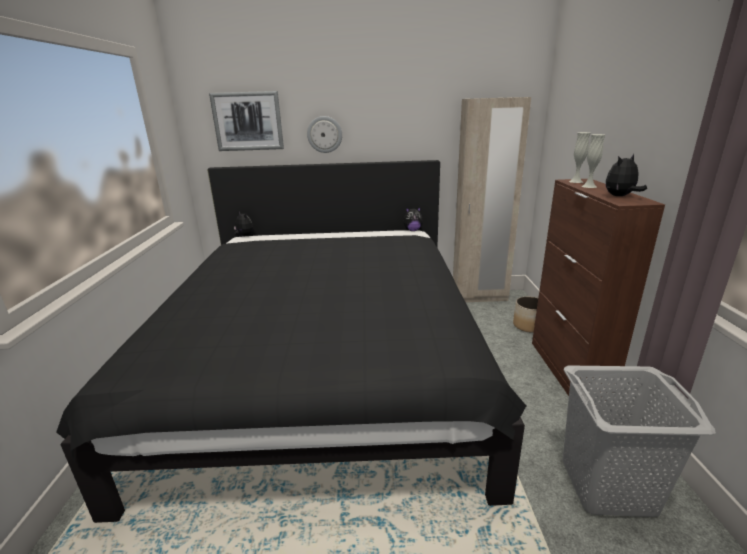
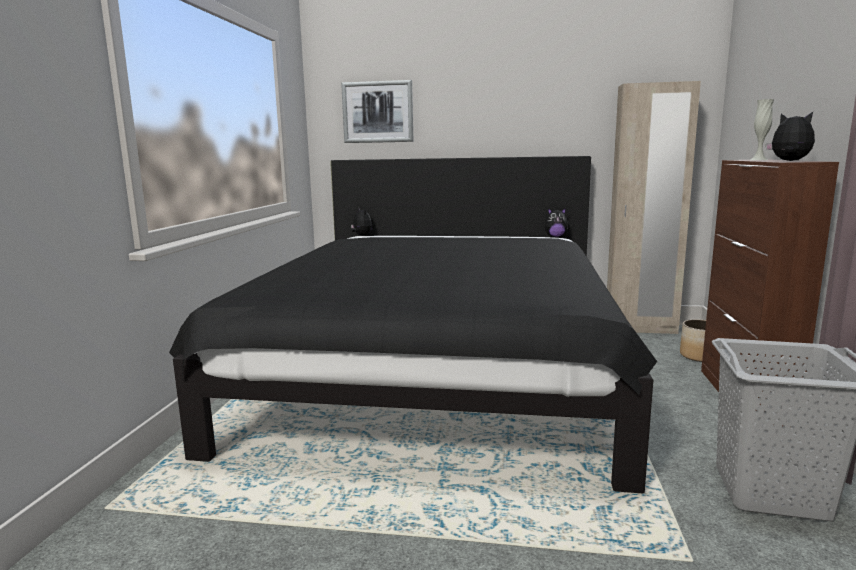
camera: 10 degrees right, 10 degrees down
(324, 134) = (459, 126): wall clock -> none
(576, 181) = (746, 159): white vase -> none
(620, 196) = (789, 161): plush toy -> plush toy turned 60 degrees clockwise

